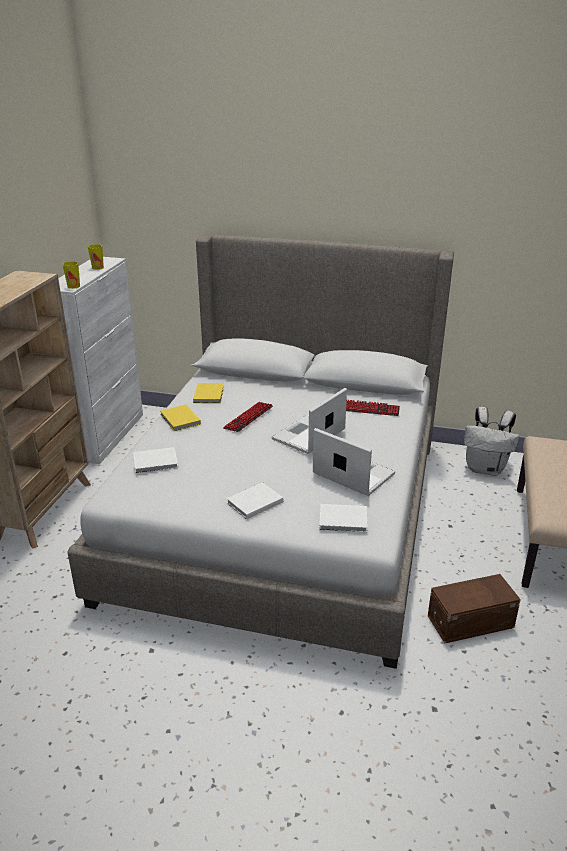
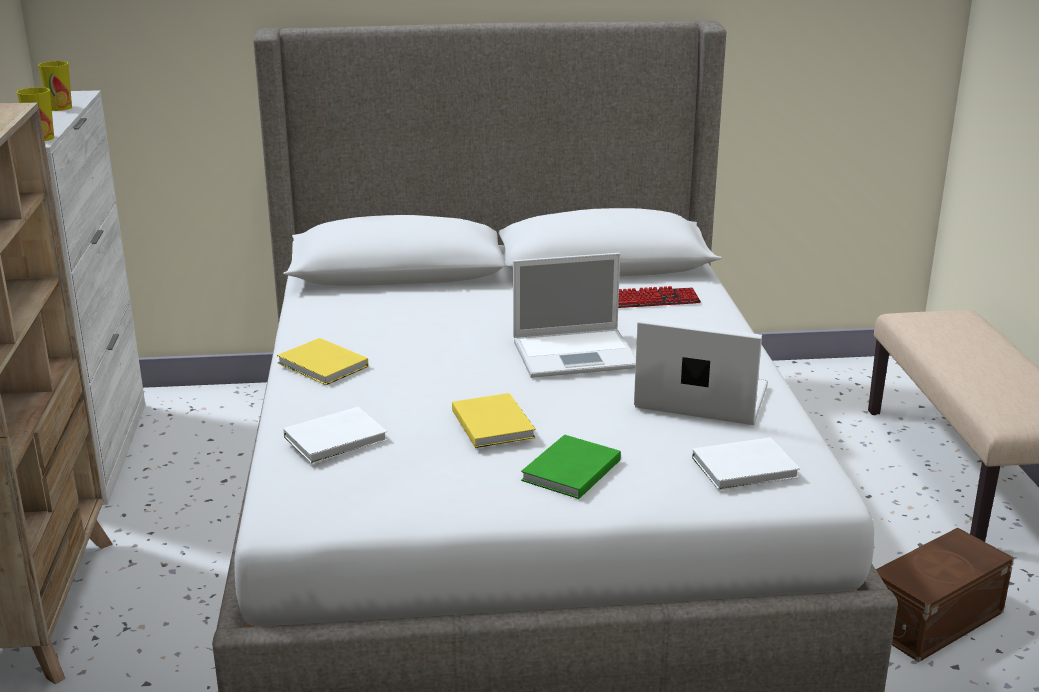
camera: 20 degrees left, 5 degrees down
(209, 394) = (345, 318): yellow book -> yellow book (493, 423)
(248, 418) = (450, 343): keyboard -> none
(253, 502) = (568, 471): white book -> green book
(308, 435) = (577, 353): laptop -> laptop turned 120 degrees counterclockwise
(485, 468) = (801, 390): white backpack -> none

